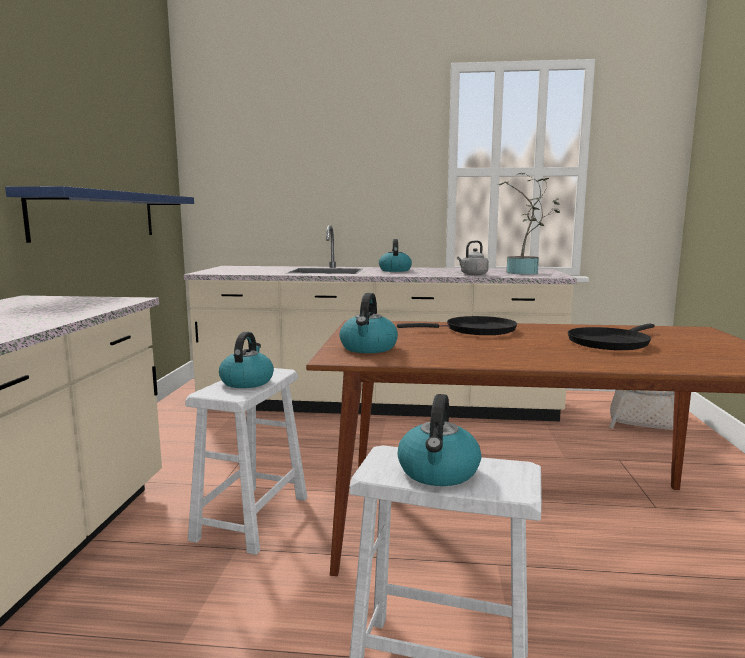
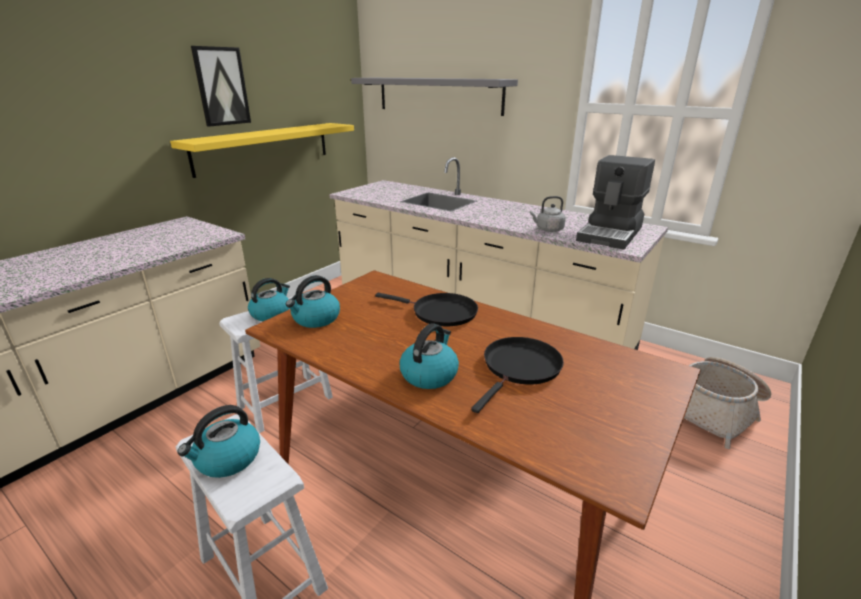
camera: 30 degrees right, 15 degrees up
(59, 129) = (221, 86): none -> picture
(97, 215) = (264, 148): blue shelf -> yellow shelf
(288, 167) = (438, 95): none -> grey shelf
(394, 270) = (495, 209): kettle -> kettle (429, 374)
(525, 273) = (611, 234): potted plant -> coffee machine
(610, 342) = (520, 368): black frying pan -> black frying pan turned 135 degrees clockwise

